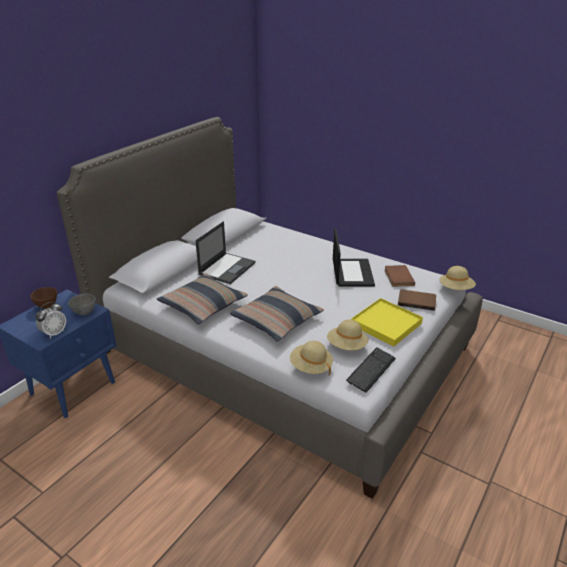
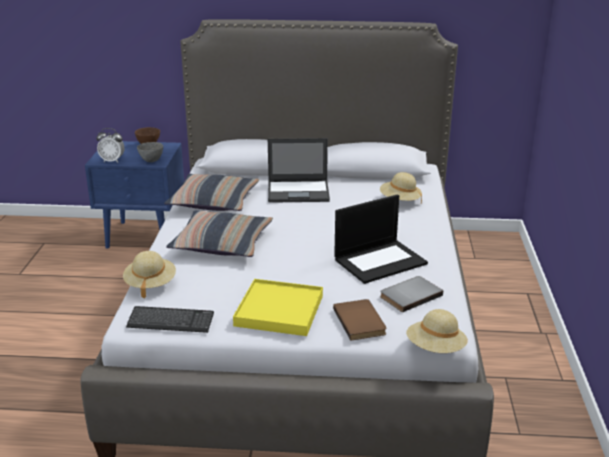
camera: 60 degrees right, 5 degrees down
(347, 346) = (207, 296): beige hat -> beige hat (400, 201)
(397, 277) = (409, 295): brown book -> grey book

